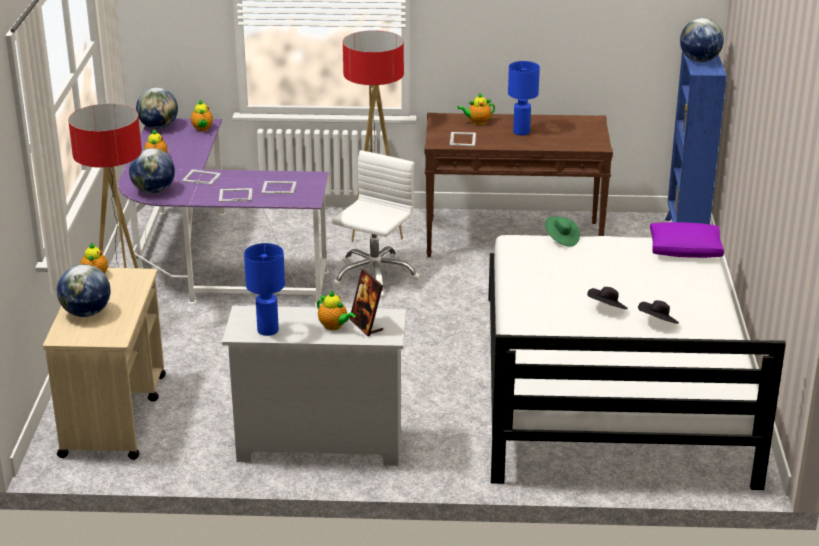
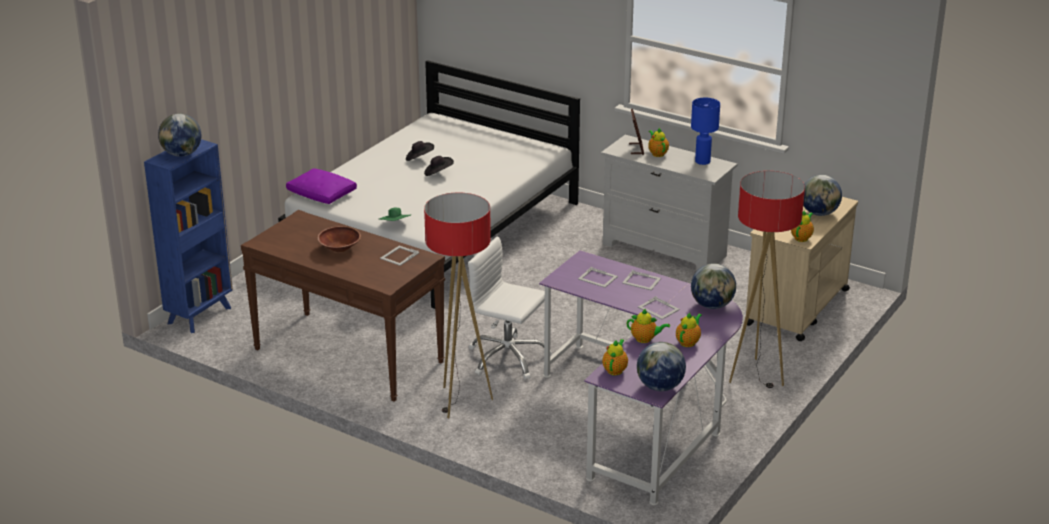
camera: 150 degrees left, 0 degrees up
(374, 275) = (507, 358): white office chair -> white office chair turned 60 degrees clockwise
(477, 122) = (361, 270): teapot -> teapot (645, 339)
(522, 132) = (339, 248): blue table lamp -> brown bowl

